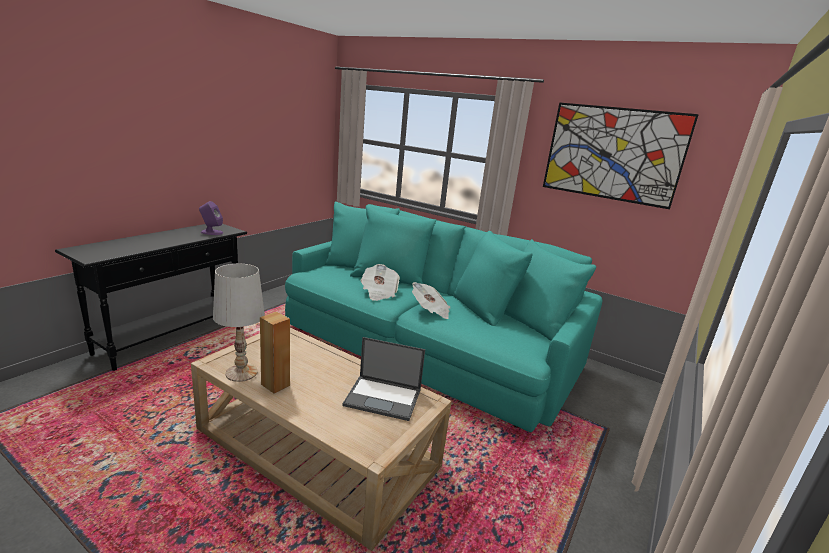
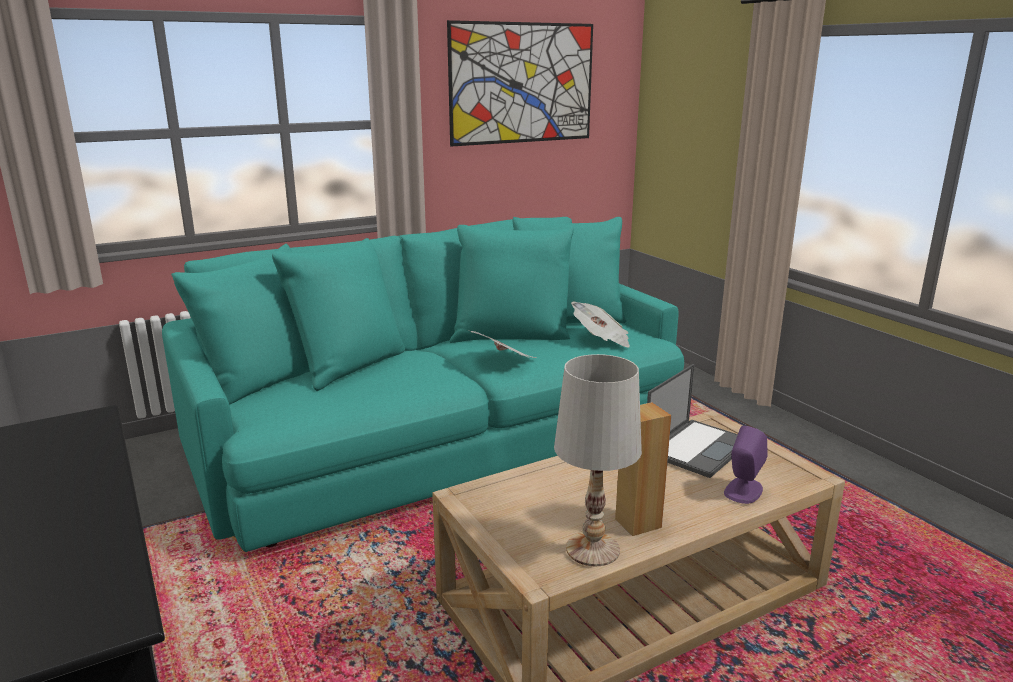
camera: 60 degrees left, 0 degrees up
(211, 232) = (74, 442): purple speaker -> purple speaker (743, 491)
(379, 292) = (410, 382): newspaper -> newspaper (601, 340)

